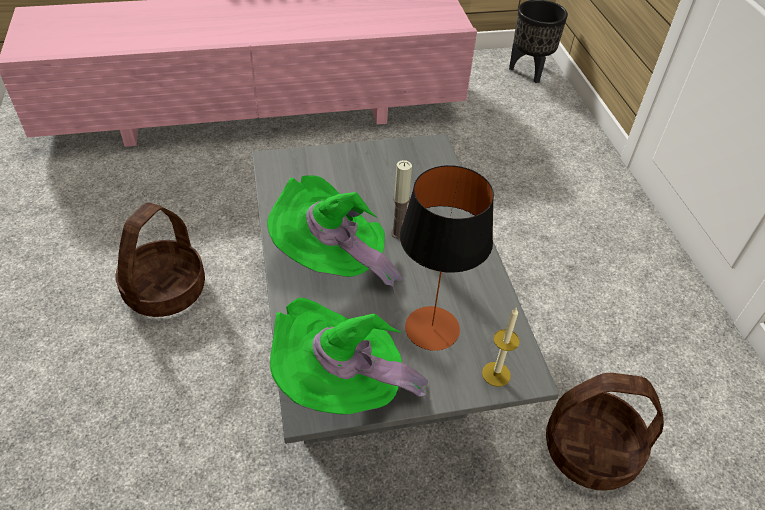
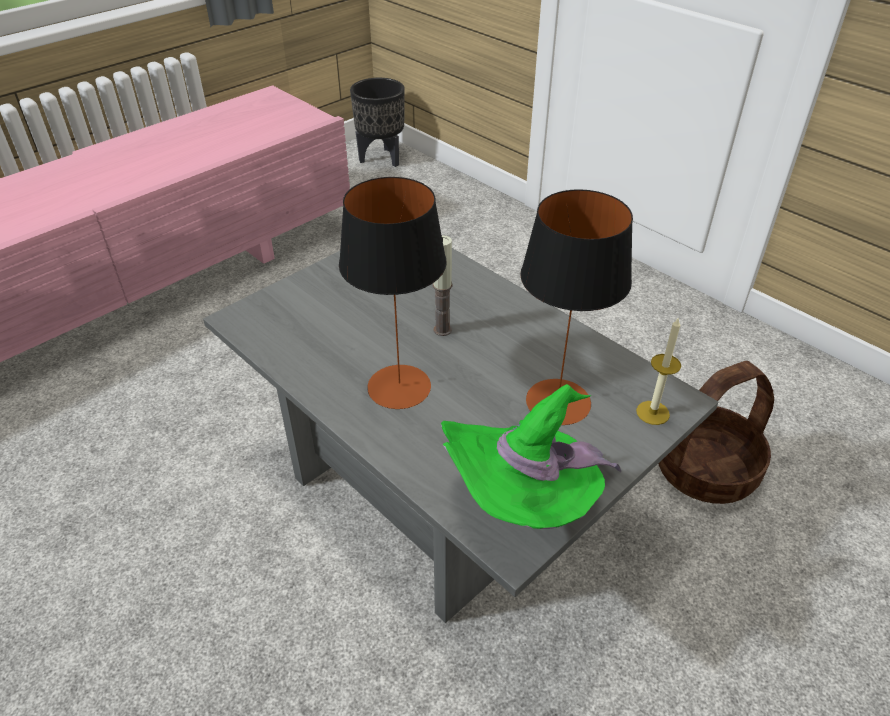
camera: 30 degrees left, 5 degrees down
(165, 290) = (143, 549): basket -> none
(332, 260) = (399, 386): green hat -> table lamp

